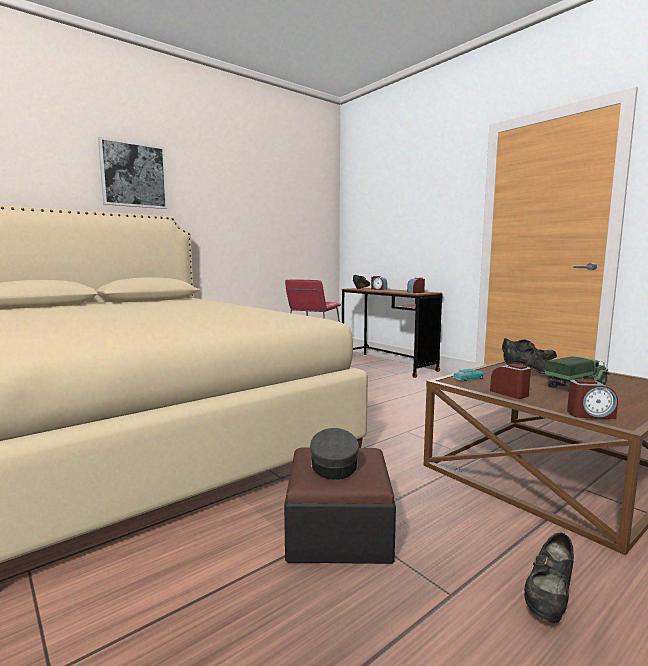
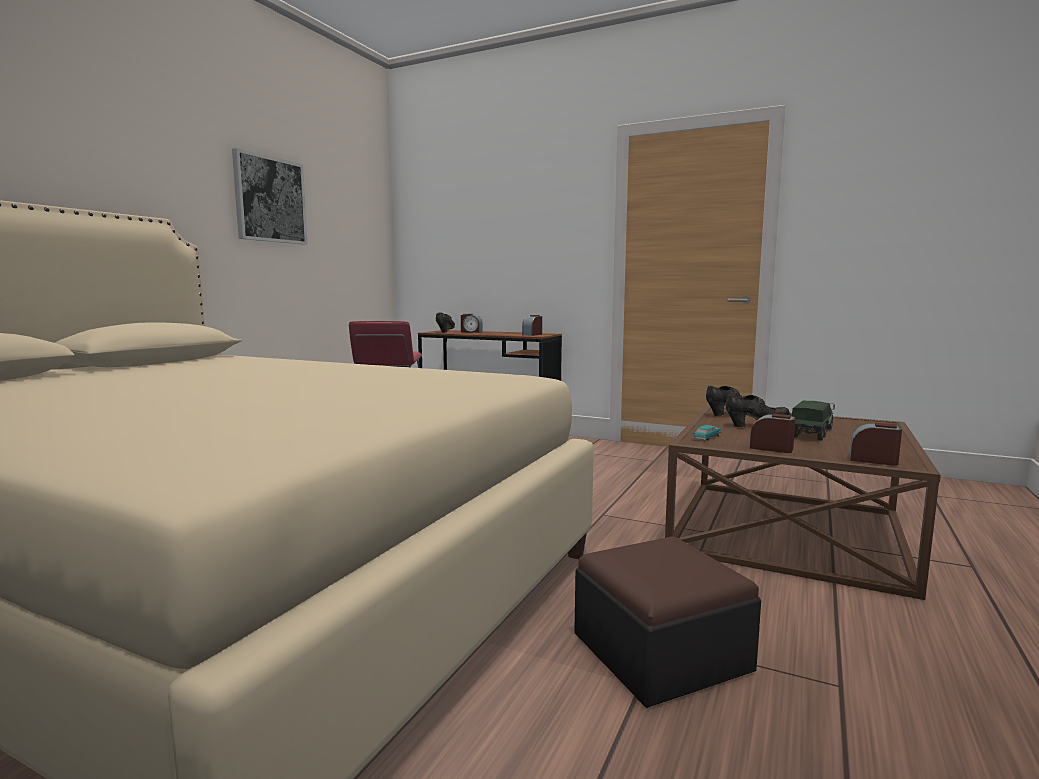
camera: 25 degrees left, 0 degrees up
(134, 175) = (91, 142): picture -> picture (270, 200)
(333, 465) = (662, 566): grey cap -> none
(548, 598) = (915, 660): black shoe -> none
(590, 414) = (873, 460): alarm clock -> alarm clock turned 135 degrees counterclockwise

